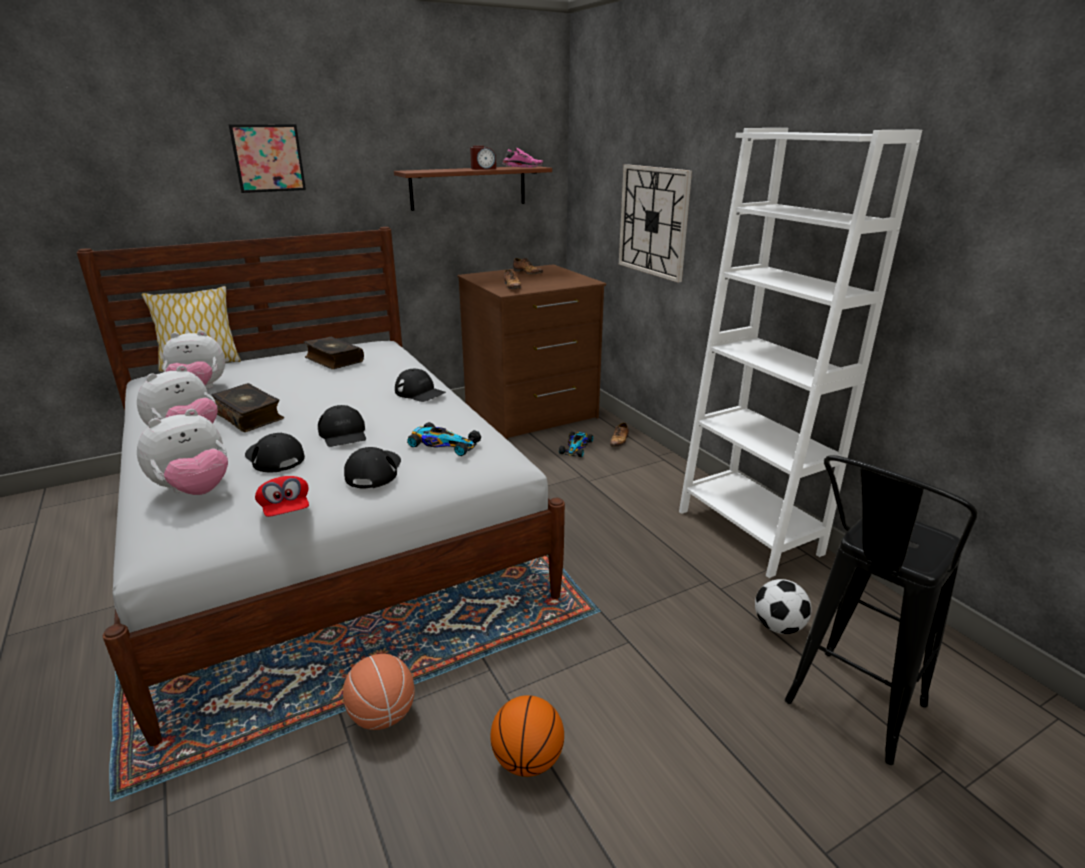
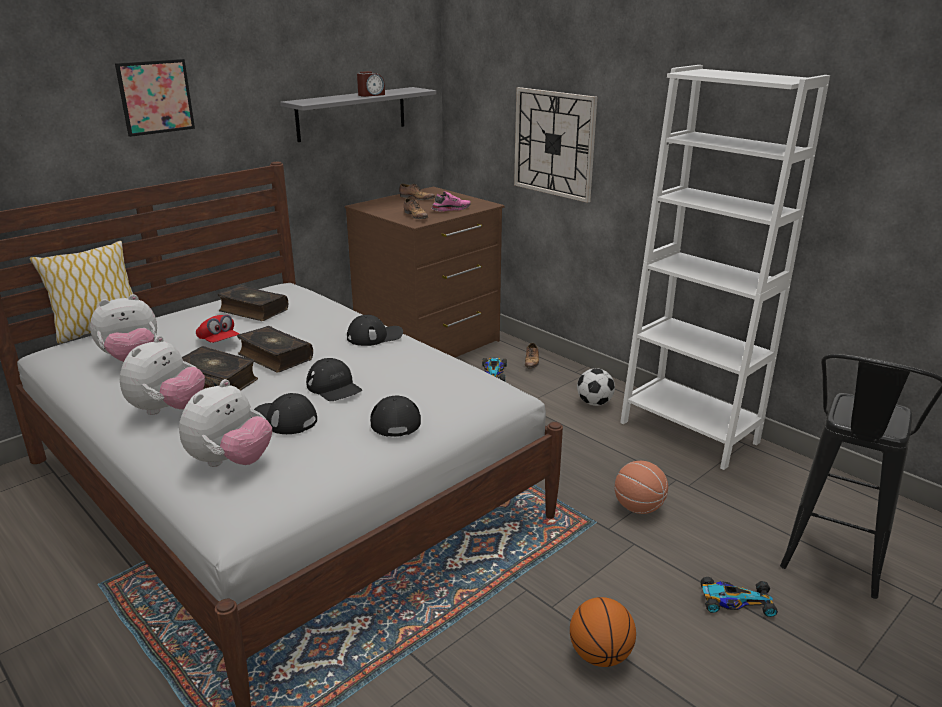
camera: 15 degrees left, 0 degrees up
(286, 511) = (341, 467): red cap -> red cap (219, 342)
(315, 401) = (274, 357): none -> book
(382, 715) = (451, 646): basketball -> basketball (638, 507)
(420, 392) = (375, 336): black cap -> black cap turned 45 degrees counterclockwise
(443, 444) = (439, 384): toy car -> toy car (734, 601)
(468, 187) = (352, 114): brown shelf -> grey shelf
(522, 167) = (406, 90): pink shoe -> pink shoe (450, 209)
(778, 626) = (749, 509): football -> football (594, 403)

